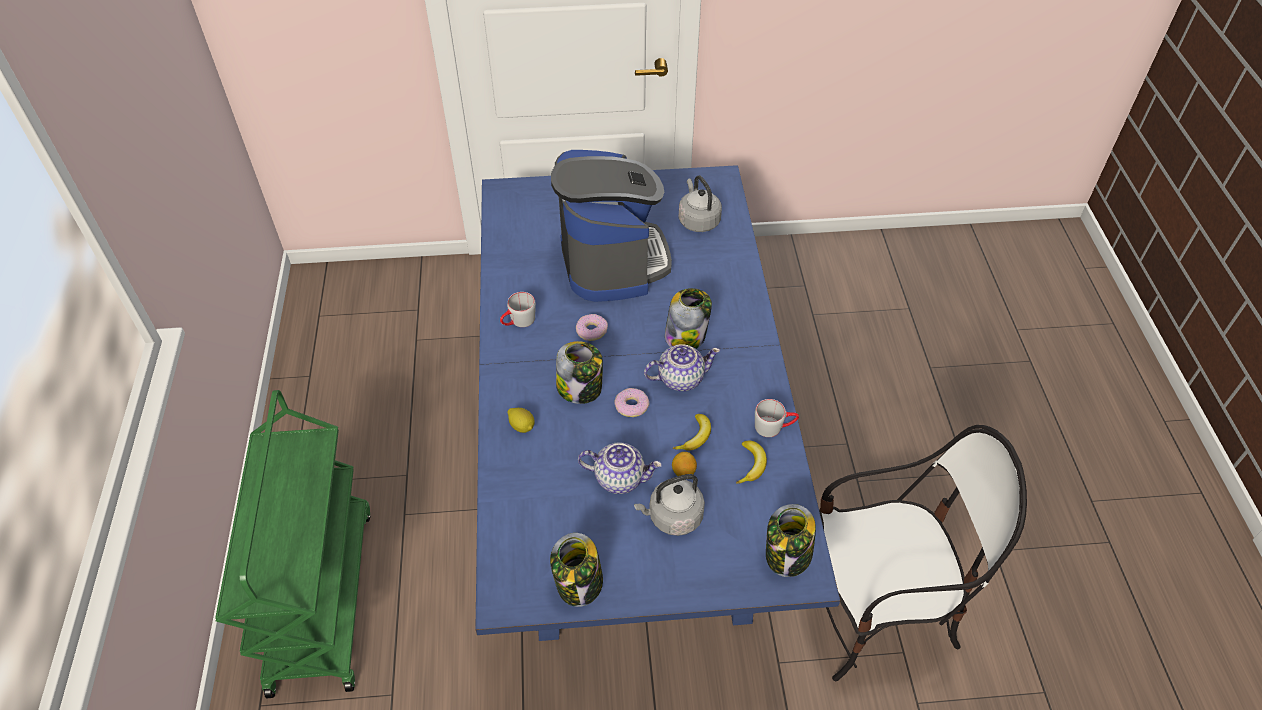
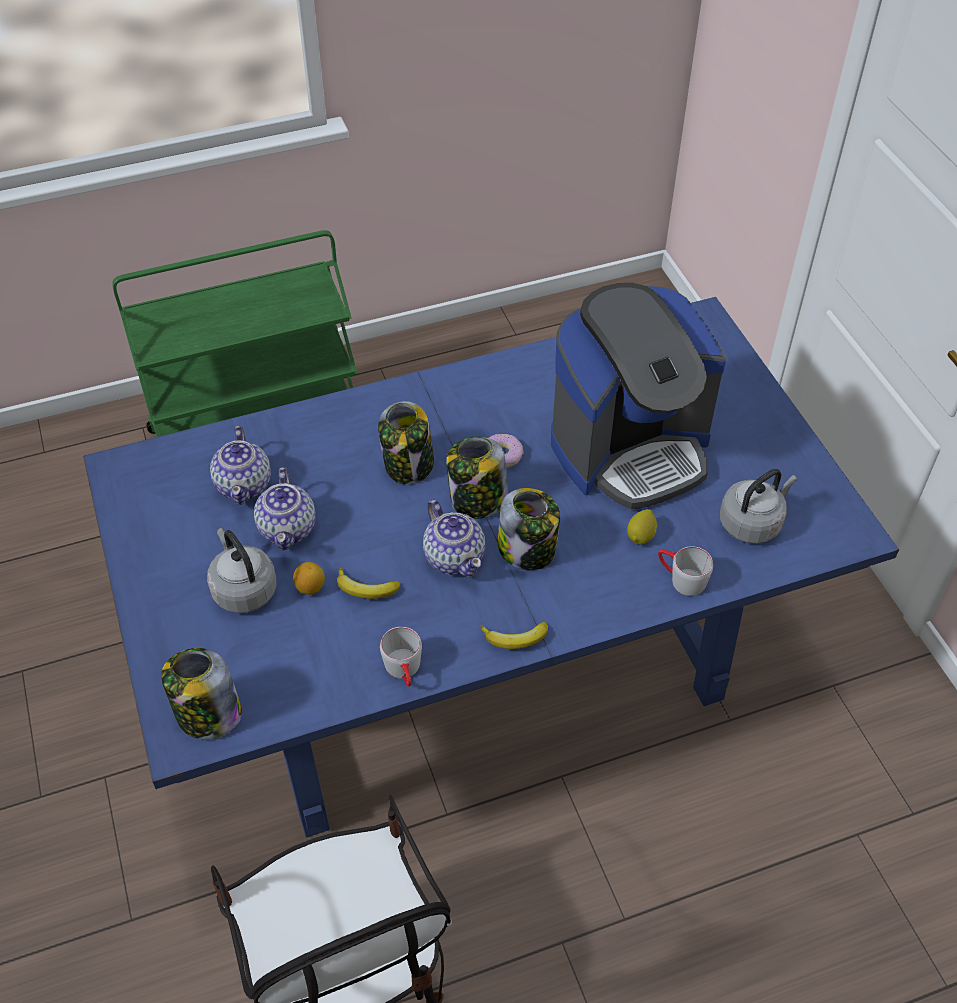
camera: 75 degrees right, 0 degrees up
(518, 322) = (492, 387): grey mug -> grey mug (680, 579)
(522, 426) = (340, 428): lemon -> lemon (641, 536)
(560, 502) = (244, 484): none -> teapot
(579, 584) = (143, 524): jar -> jar (477, 501)
(631, 406) = (396, 518): donut -> none
(751, 465) = (336, 655): banana -> banana (515, 639)

